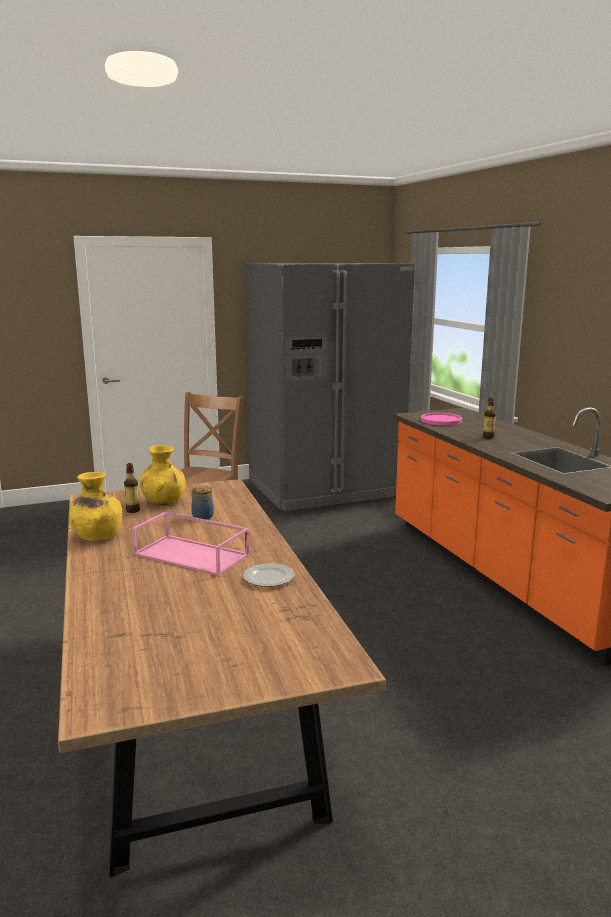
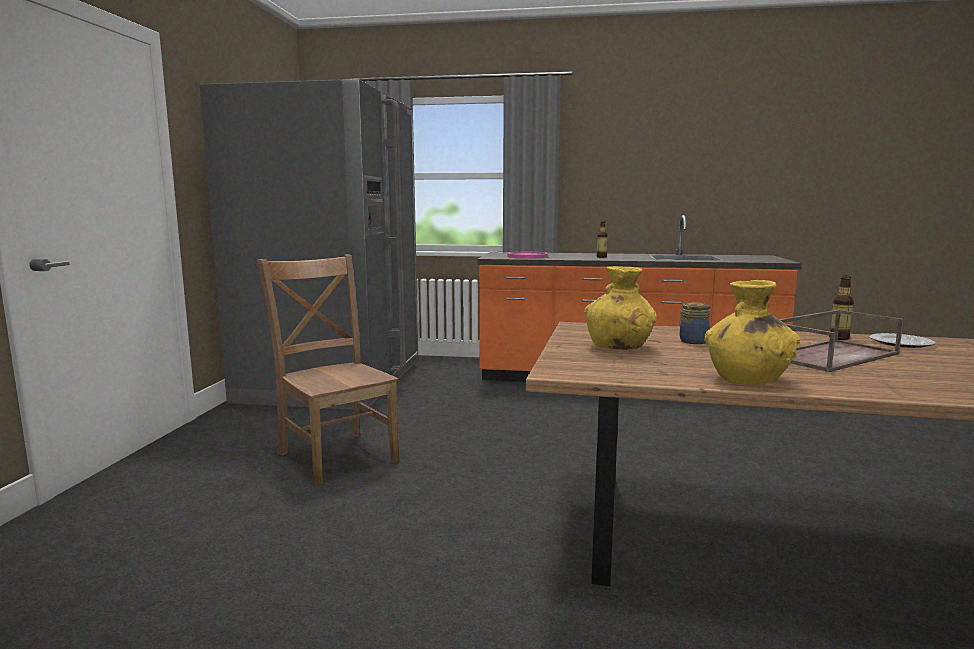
camera: 60 degrees left, 5 degrees down
(133, 510) = (645, 359): bottle -> bottle (839, 338)
(193, 555) = (831, 355): pink tray -> brown tray

